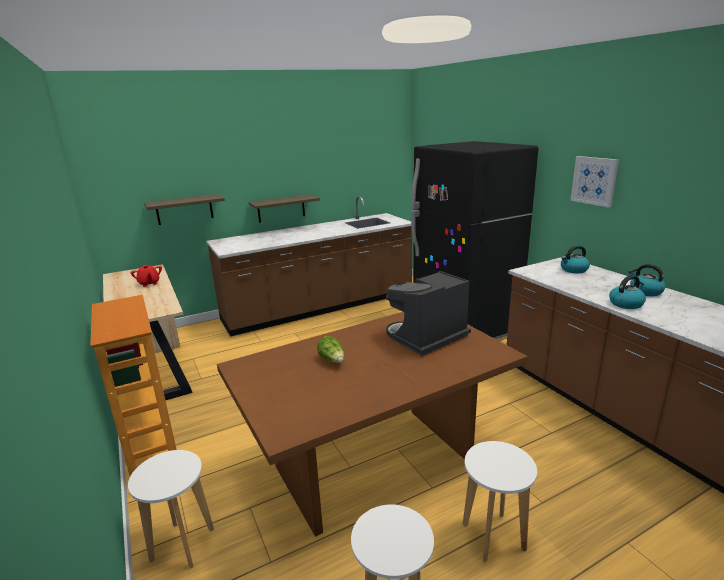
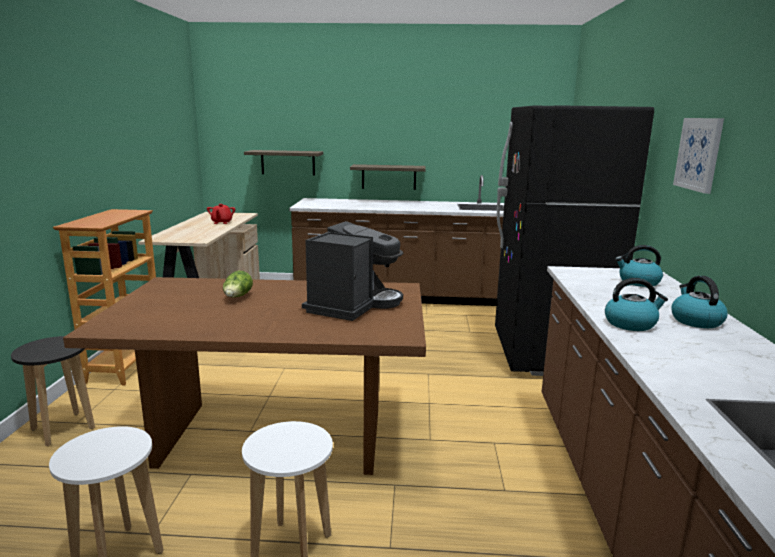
camera: 30 degrees right, 5 degrees down
(182, 545) = (63, 429): white stool -> black stool
(426, 338) = (353, 305): coffee machine -> coffee machine turned 120 degrees clockwise

